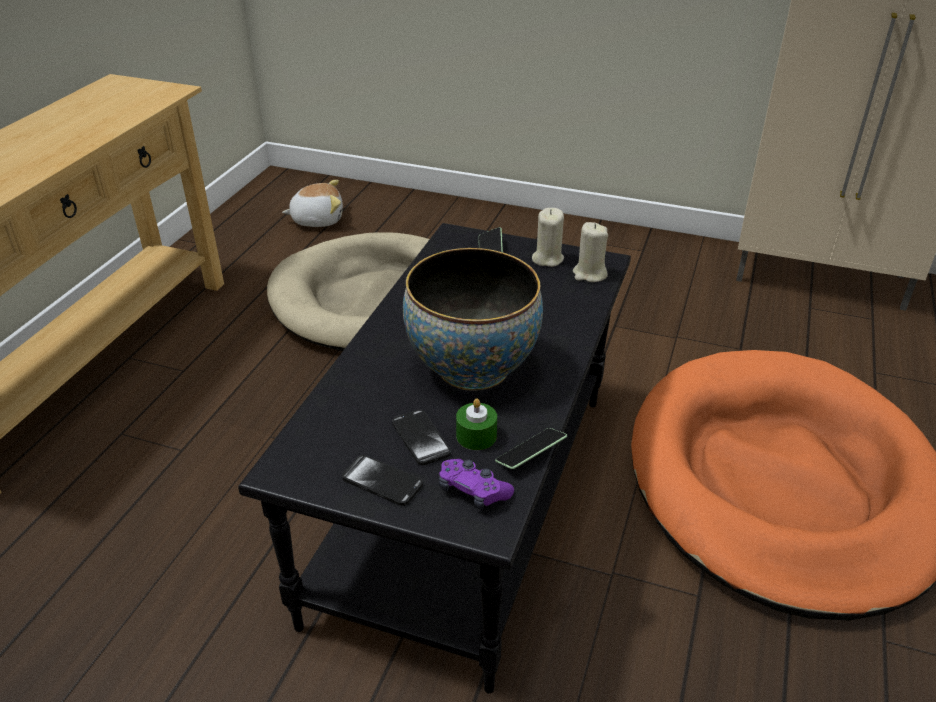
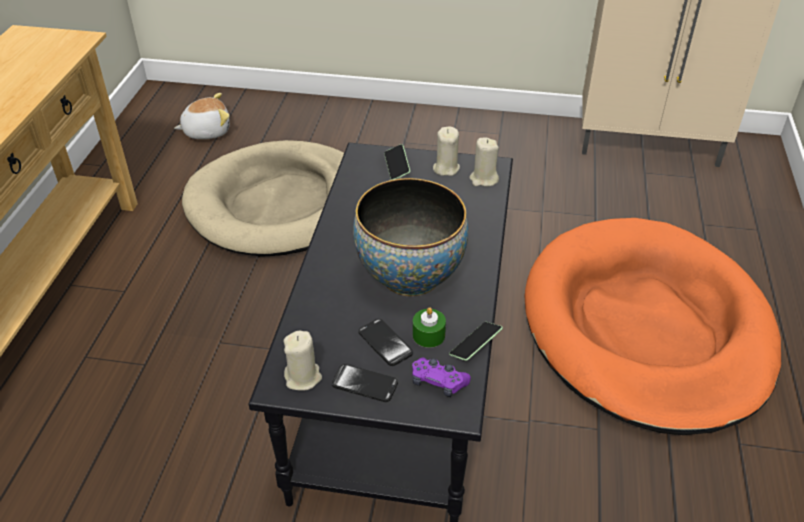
camera: 10 degrees left, 5 degrees up
(311, 465) = (303, 377): none -> beige candle

